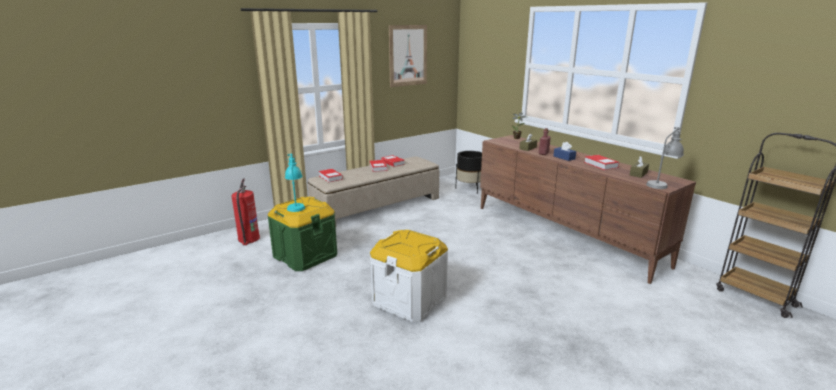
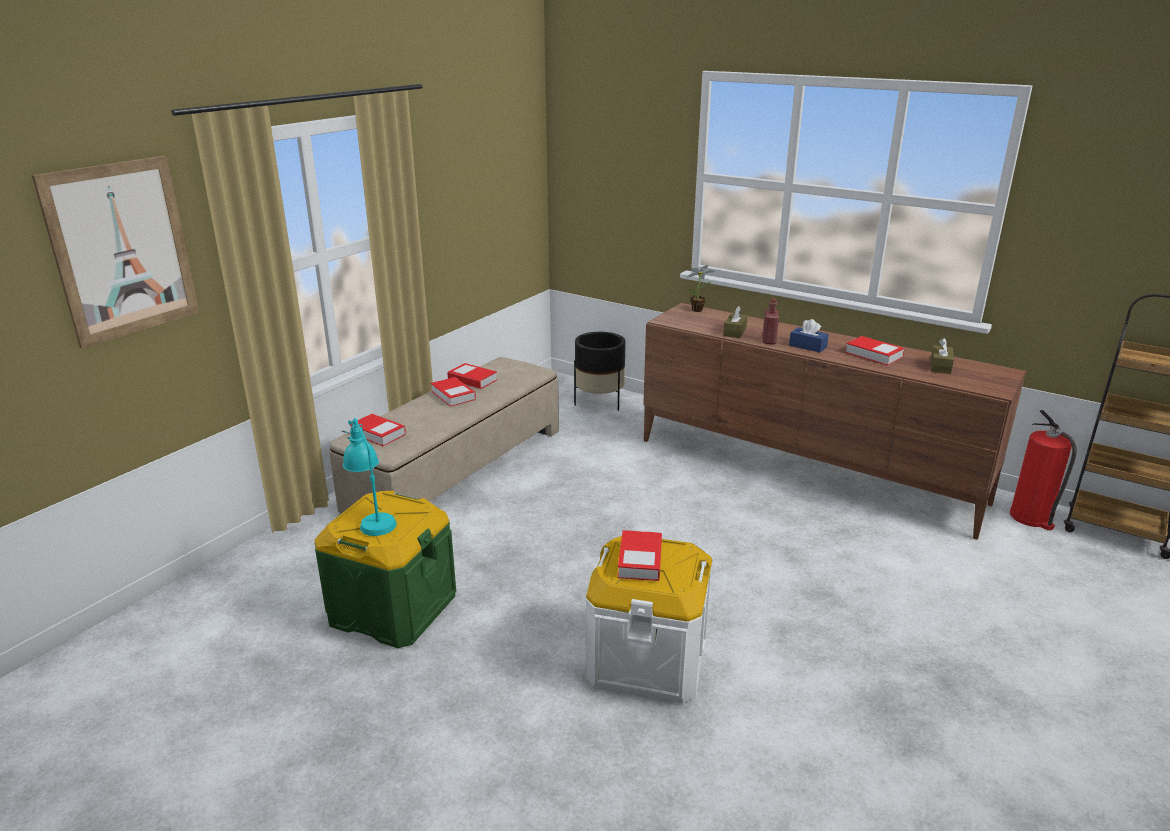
camera: 20 degrees left, 5 degrees up
(248, 239) = (244, 594): fire extinguisher -> fire extinguisher (1031, 517)
(404, 240) = (640, 560): none -> book
(408, 55) = (470, 165): picture -> picture (122, 250)
(661, 184) = (987, 383): grey table lamp -> none

